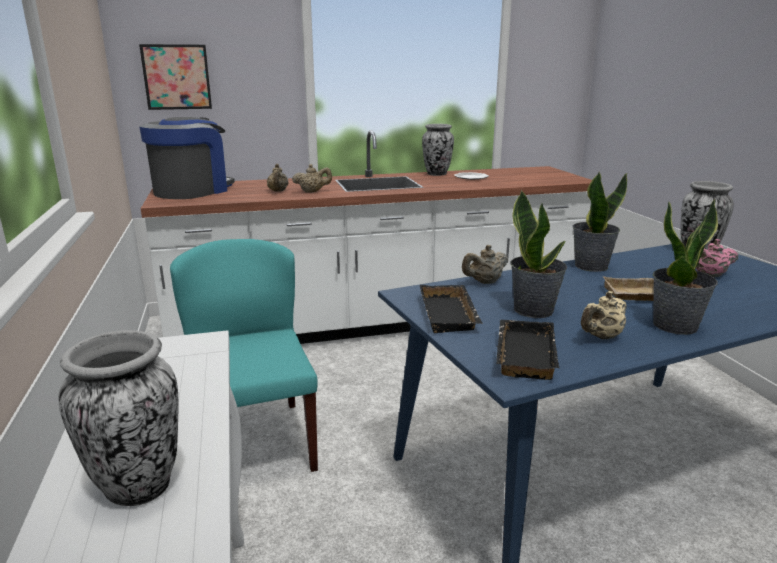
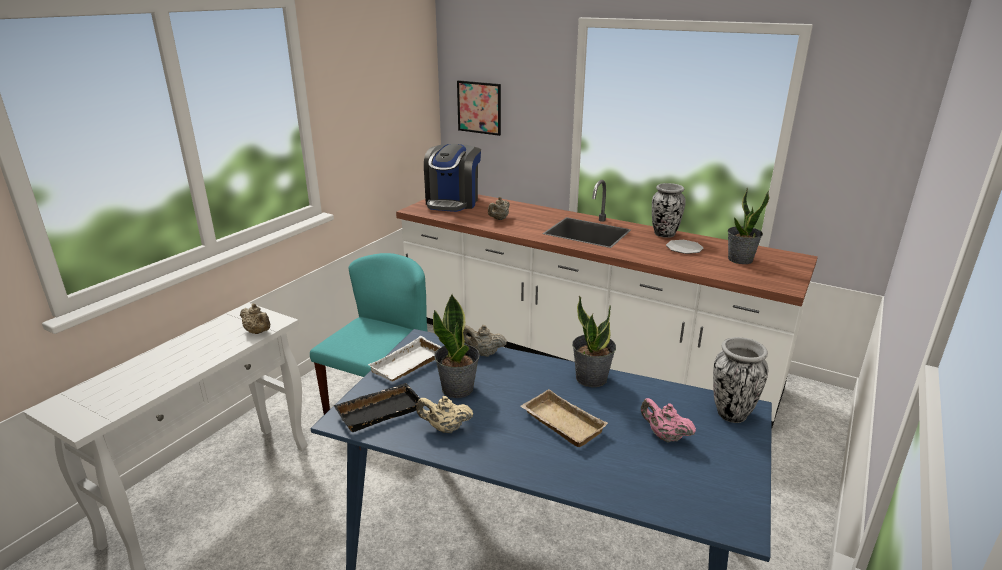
camera: 45 degrees right, 5 degrees up
(138, 486) = (146, 377): vase -> none
(192, 191) = (453, 202): coffee machine -> coffee machine turned 120 degrees clockwise
(312, 192) = (519, 227): beige teapot -> beige teapot (258, 332)
(451, 315) = (408, 365): black tray -> white tray
(675, 326) = (509, 452): potted plant -> potted plant (740, 259)

